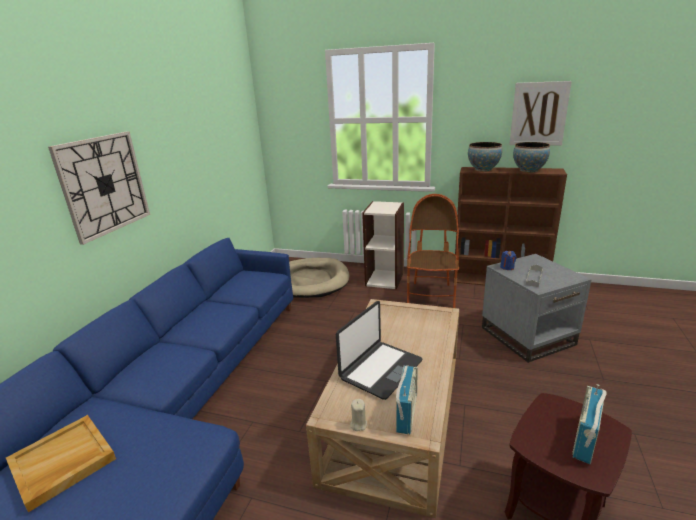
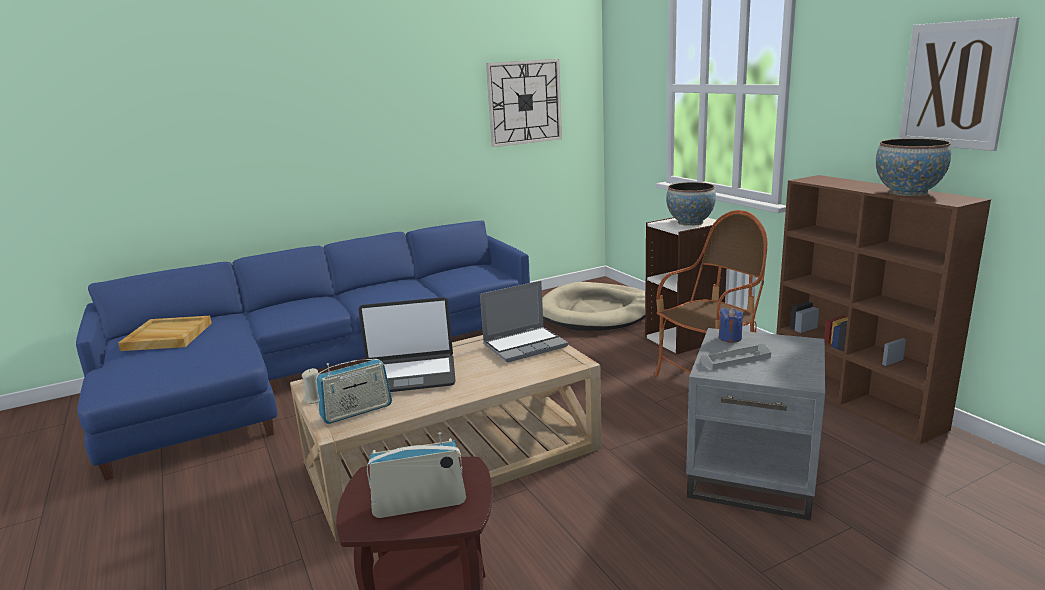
camera: 45 degrees right, 5 degrees down
(104, 185) = (331, 130): wall clock -> wall clock (524, 102)
(400, 315) = (525, 345): none -> laptop
(483, 169) = (835, 182): bowl -> bowl (690, 222)

